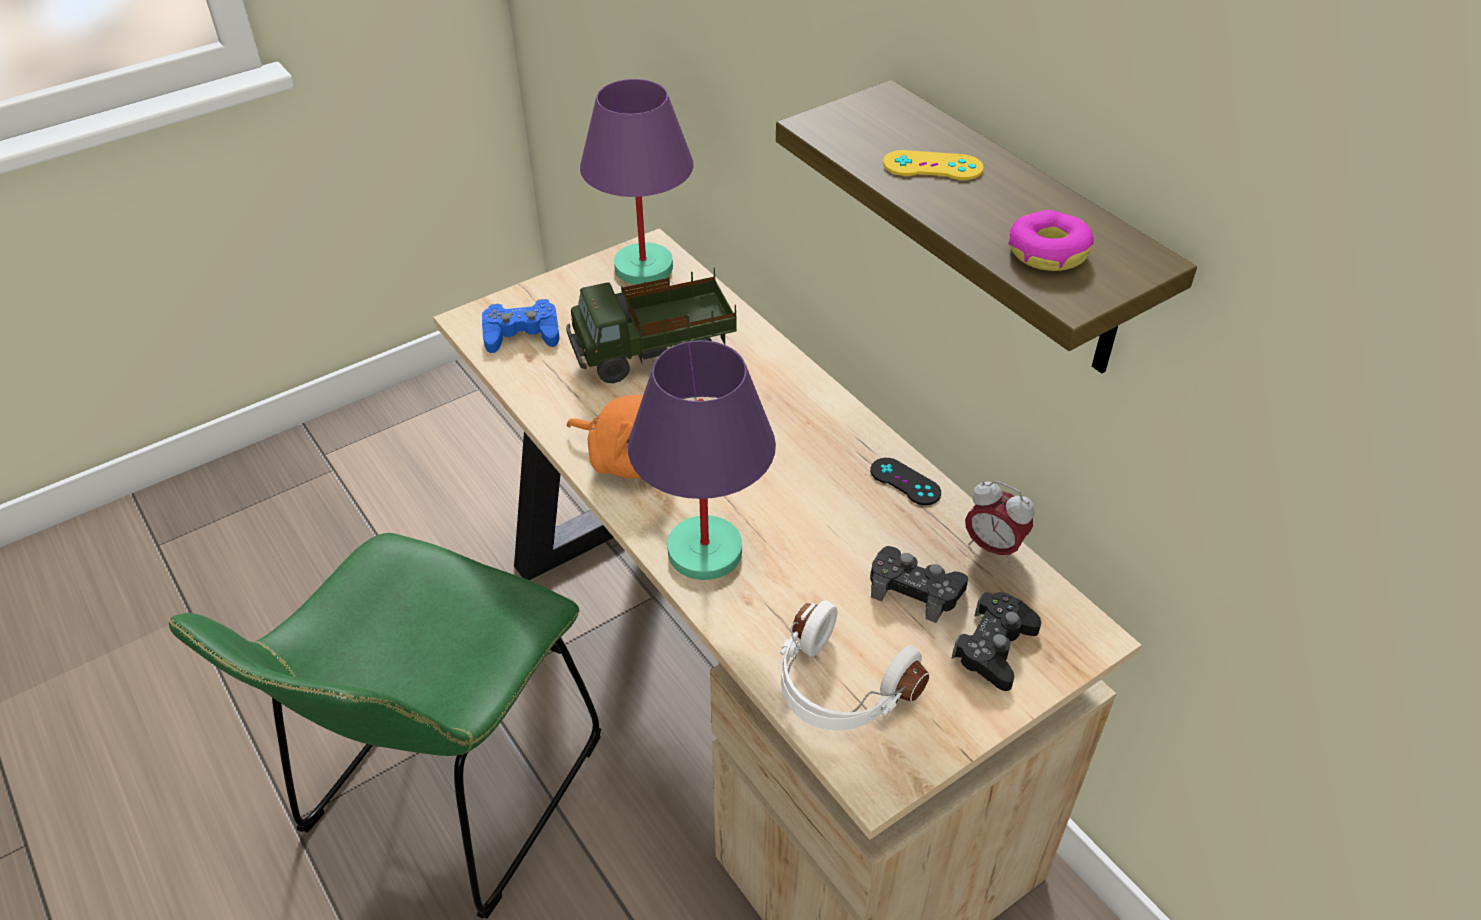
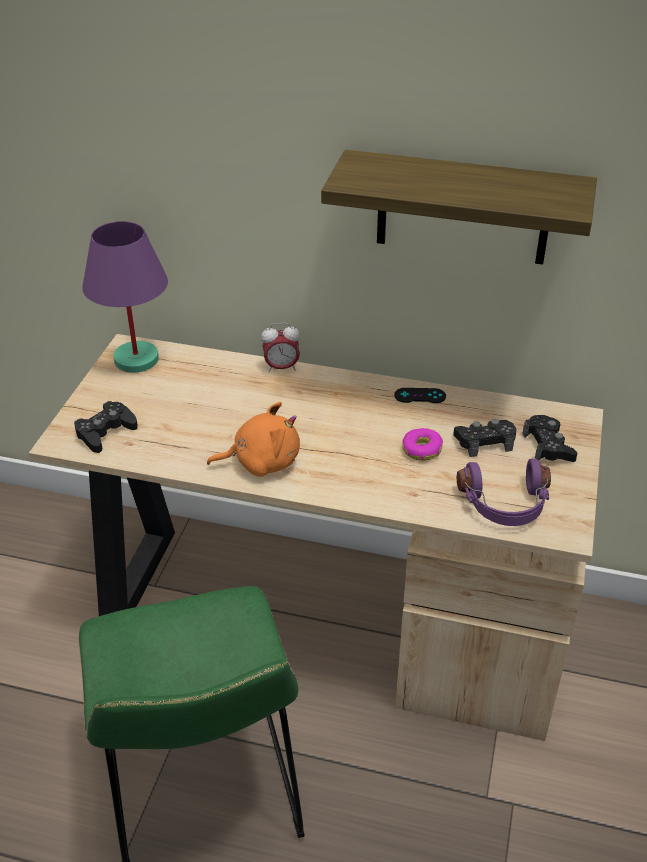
camera: 40 degrees left, 5 degrees down
(522, 334) = (105, 432): blue game controller -> black game controller
(654, 353) = (204, 401): toy truck -> none
(705, 552) = (364, 484): purple table lamp -> none
(839, 688) = (505, 505): white headphones -> purple headphones
(932, 166) = (430, 180): yellow game controller -> none
(993, 547) = (495, 403): alarm clock -> alarm clock (281, 368)
(1047, 252) = (534, 196): donut -> donut (421, 450)

